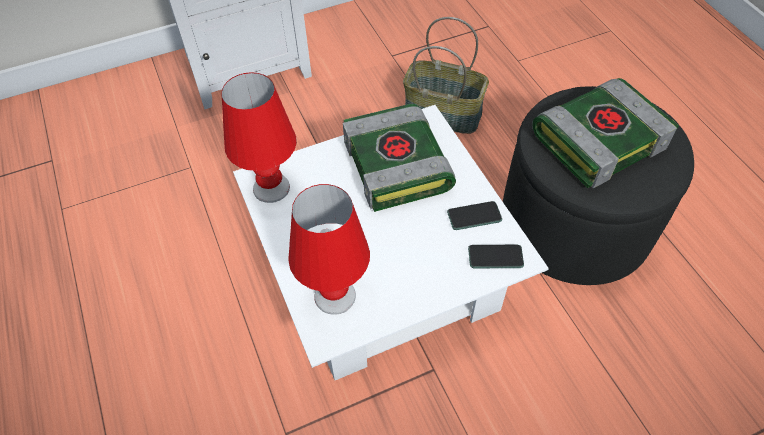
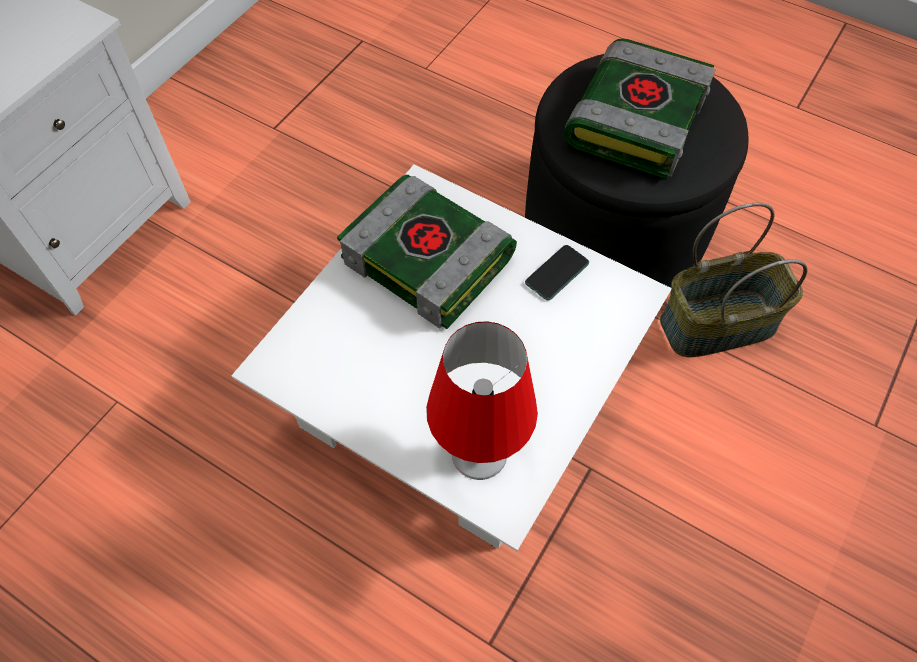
camera: 35 degrees left, 5 degrees up
(272, 188) = (299, 368): red table lamp -> none
(444, 113) = (388, 170): basket -> basket (718, 322)
(495, 257) = (612, 307): phone -> none

